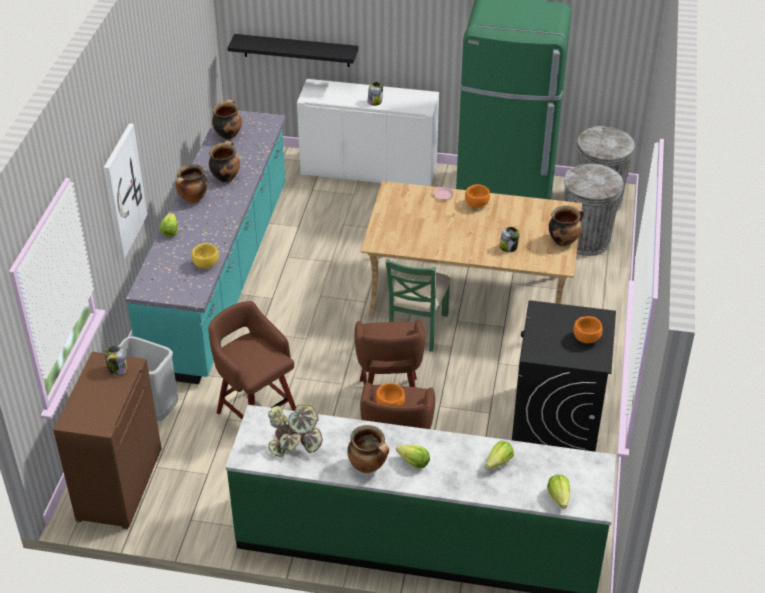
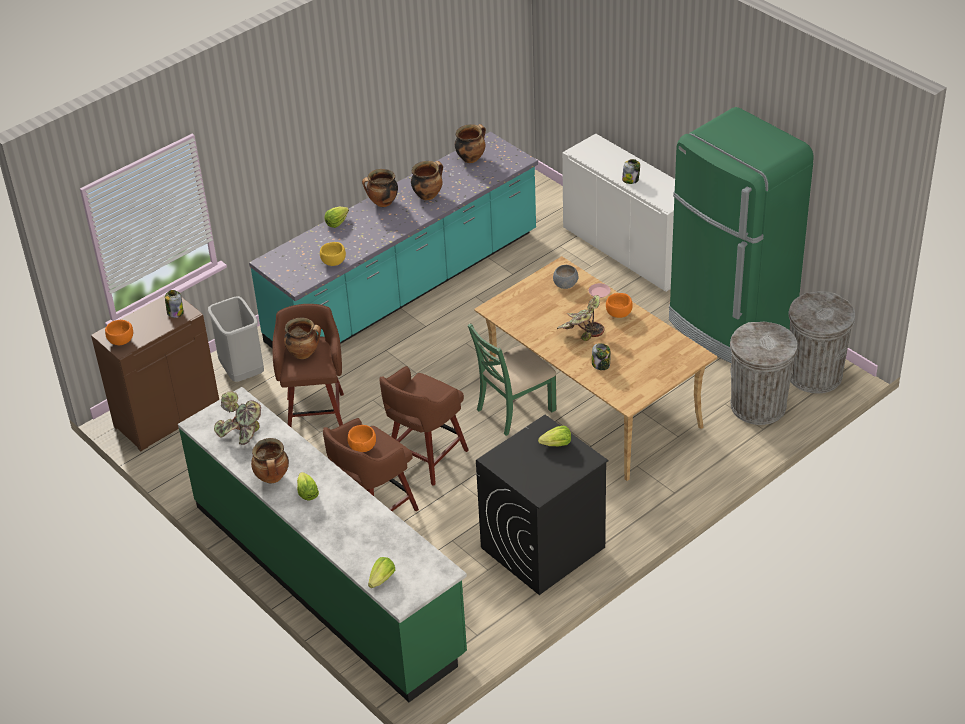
camera: 40 degrees right, 0 degrees up
(123, 191) = (294, 169): picture -> none
(296, 50) = (591, 101): black shelf -> none
(410, 200) = (565, 284): none -> grey bowl
(464, 230) = (581, 331): none -> potted plant
(499, 462) = (369, 528): lettuce -> lettuce (557, 444)
(563, 240) = (657, 382): cooking pot -> cooking pot (304, 353)
(586, 338) = (553, 470): orange bowl -> orange bowl (121, 341)

